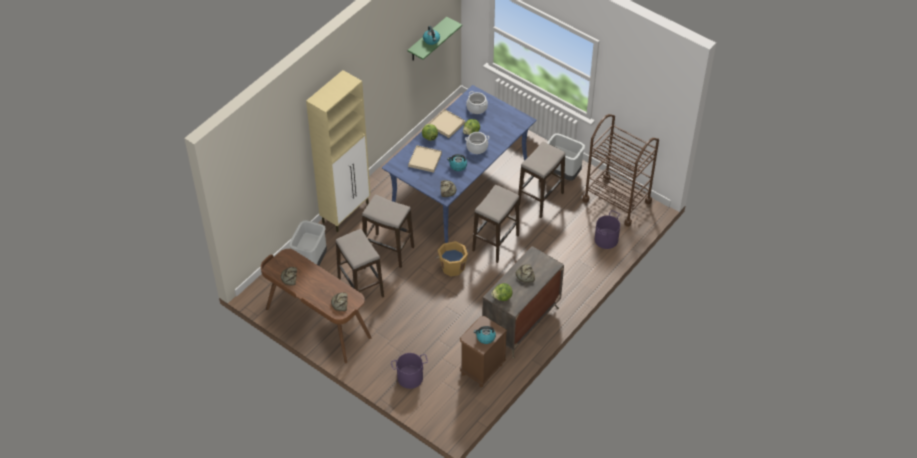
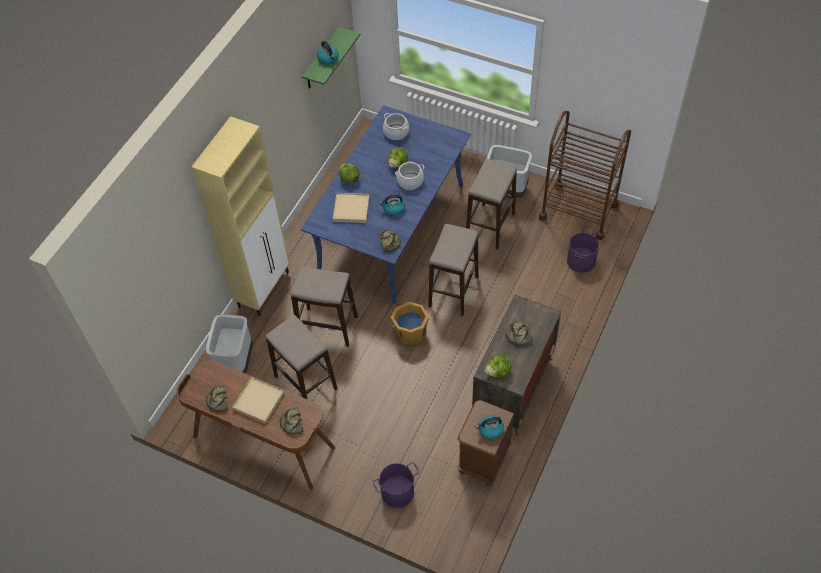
camera: 10 degrees left, 5 degrees up
(447, 124) = (366, 159): beige tray -> beige tray (259, 401)

